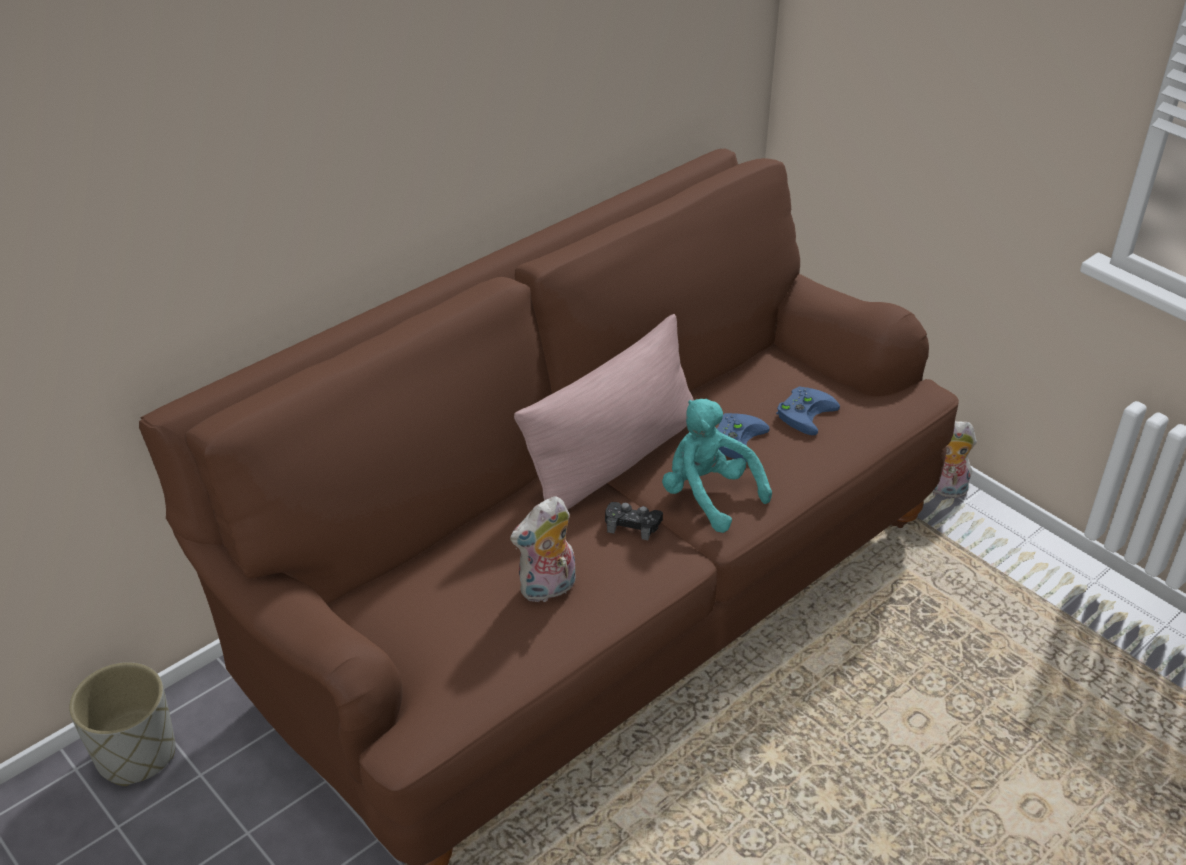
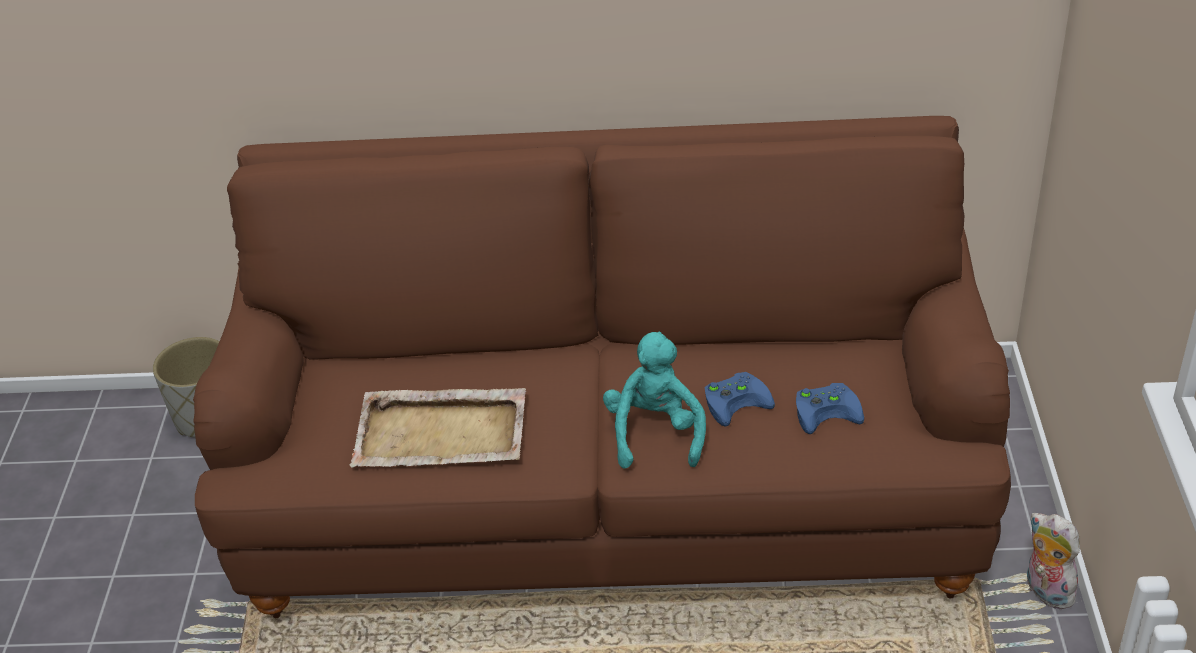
camera: 45 degrees right, 0 degrees up
(548, 589) = (442, 432): plush toy -> beige tray
(614, 460) = (621, 364): pink pillow -> none
(632, 524) = (566, 421): black game controller -> none

